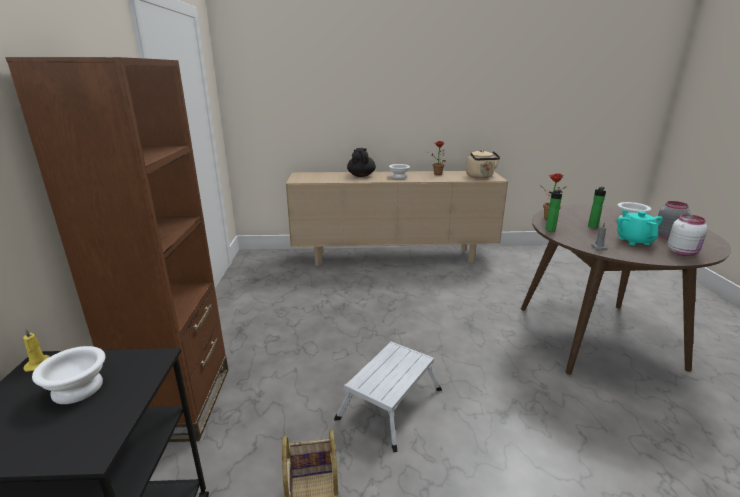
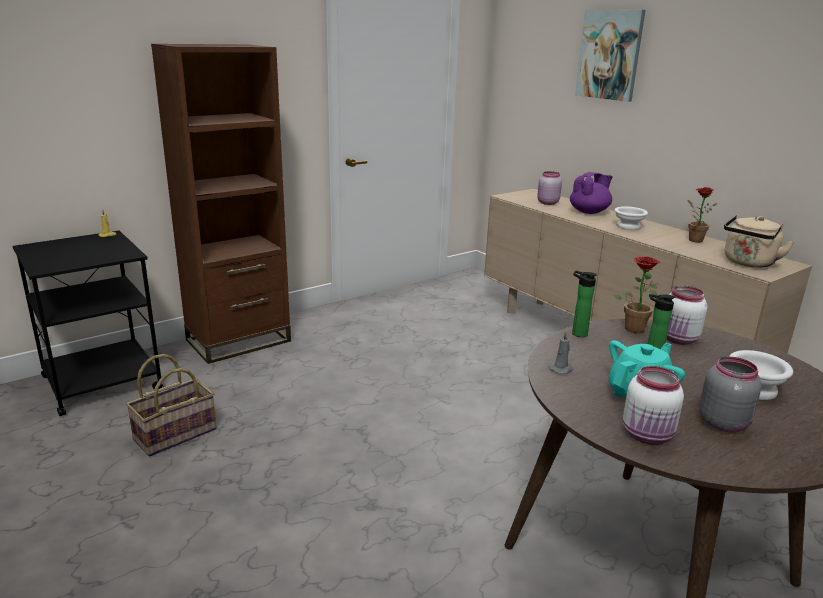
camera: 55 degrees right, 0 degrees up
(76, 390) = (89, 249): white bowl -> none
(328, 177) = (547, 203): none -> pink jar
(340, 65) = (610, 55): none -> picture
(361, 175) = (589, 212): black teapot -> purple teapot
(390, 403) = (323, 430): white step ladder -> none
(568, 215) = (678, 339): none -> white jar

